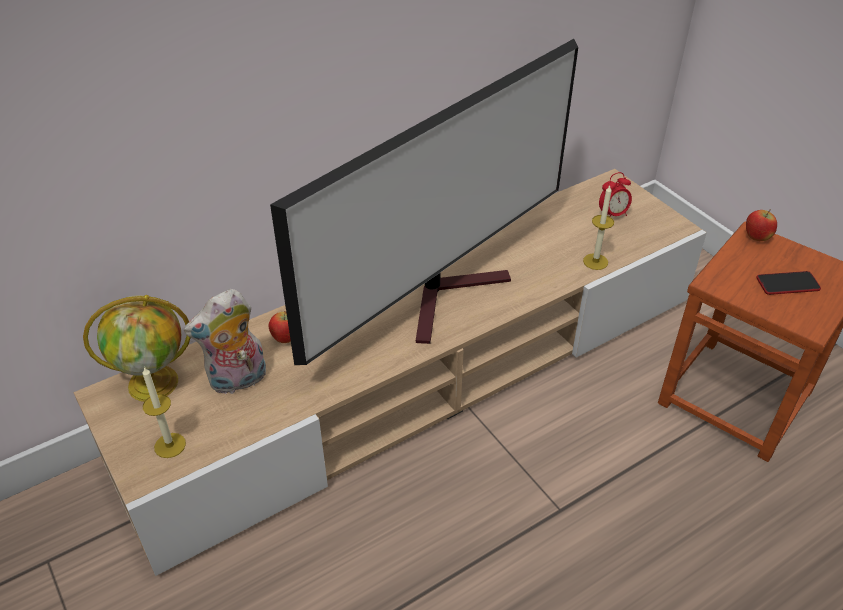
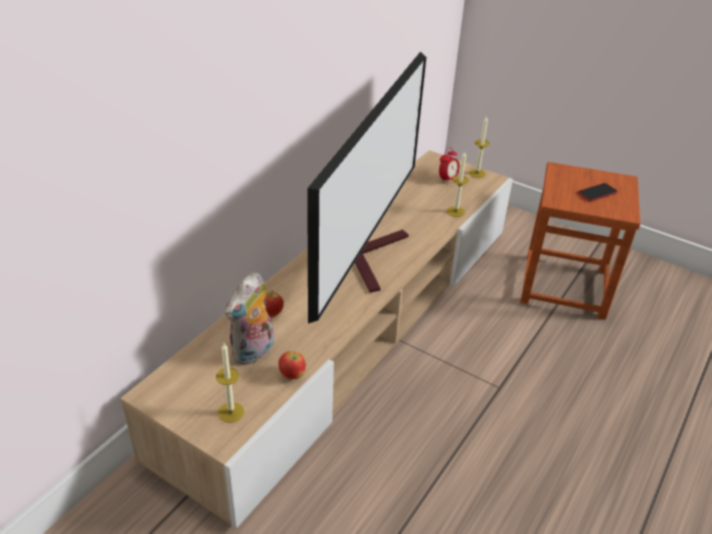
camera: 25 degrees left, 5 degrees down
(155, 382) = (186, 372): globe -> none
(659, 214) = (477, 173): none -> candle
(756, 238) = (561, 170): apple -> apple (292, 375)

